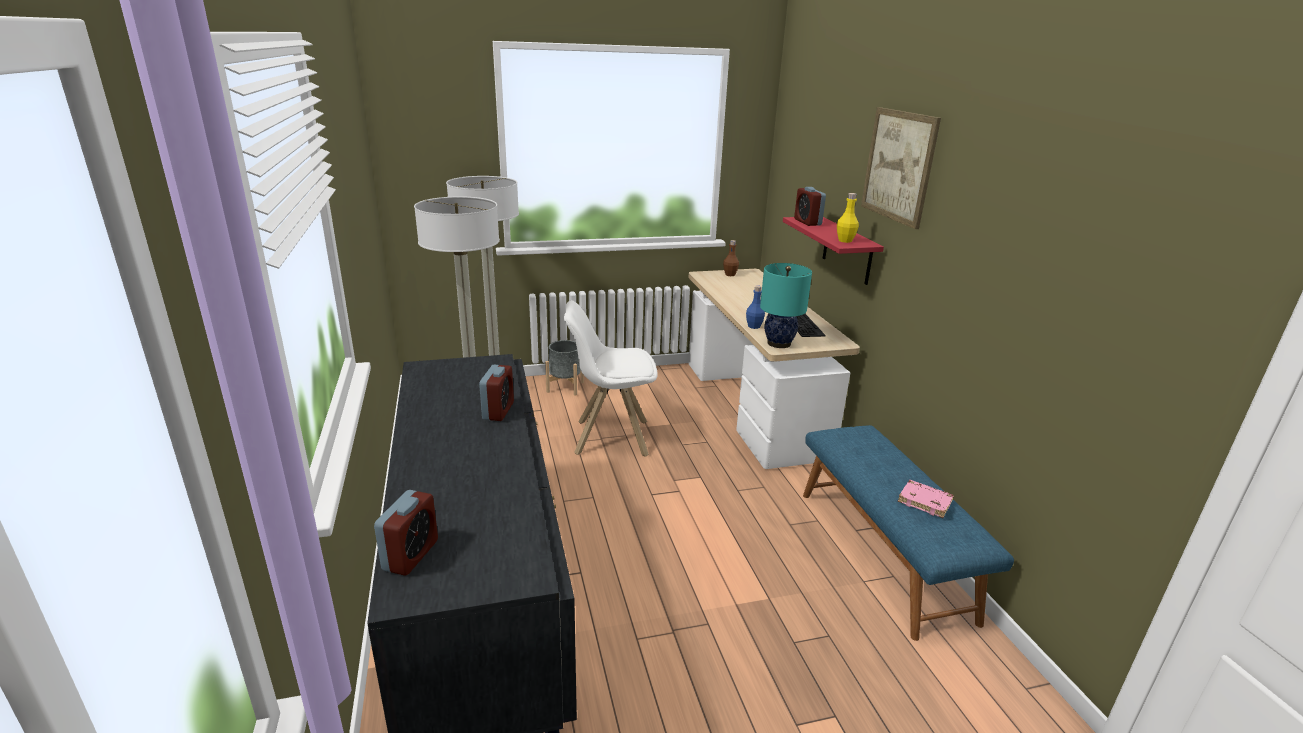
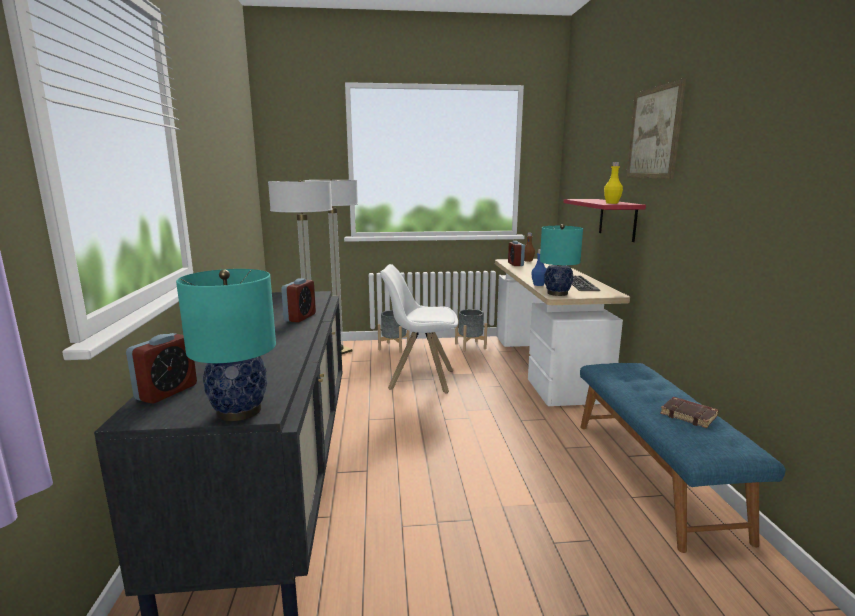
camera: 10 degrees right, 10 degrees down
(507, 578) = (239, 411): none -> turquoise table lamp
(659, 381) = (470, 346): none -> grey planter
(807, 222) = (583, 199): alarm clock -> alarm clock (515, 264)
(925, 502) = (689, 415): pink book -> brown book

